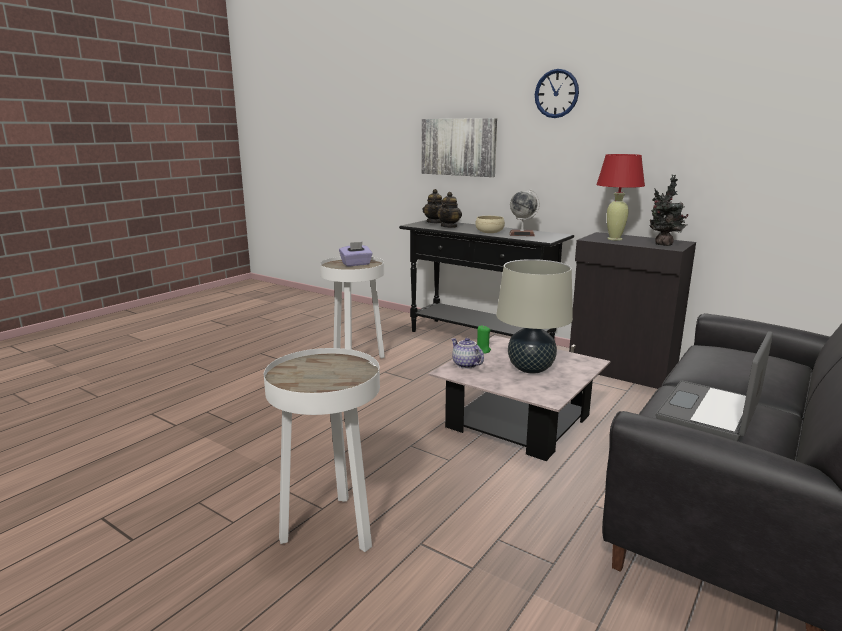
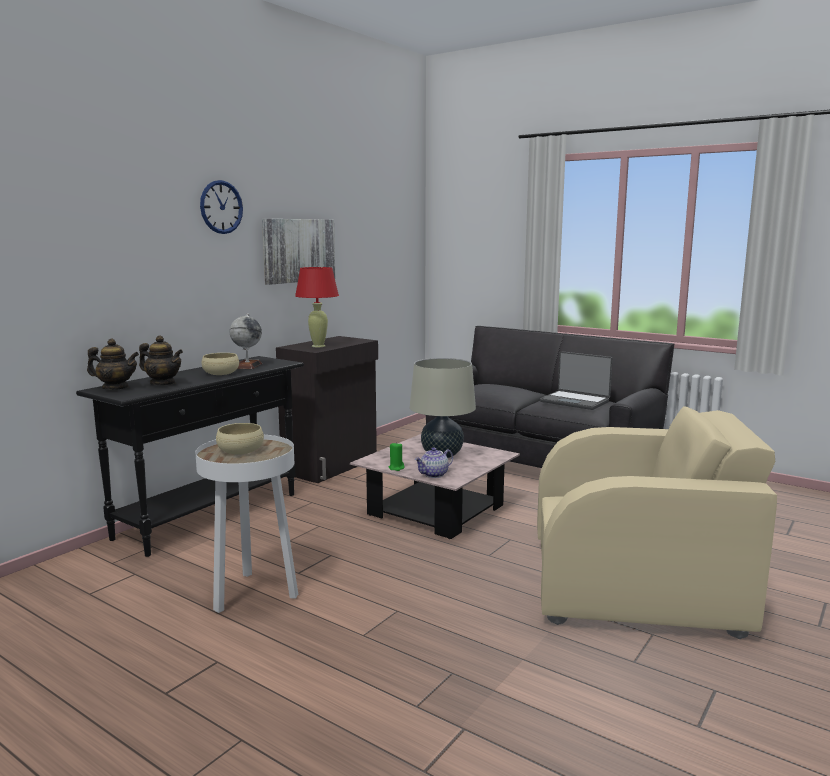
camera: 90 degrees left, 5 degrees down
(330, 530) = (634, 585): white side table -> beige armchair
(356, 264) = (240, 450): purple tissue box -> beige bowl
(458, 147) = (108, 275): picture -> picture (298, 250)
(663, 245) = (350, 340): potted plant -> none

